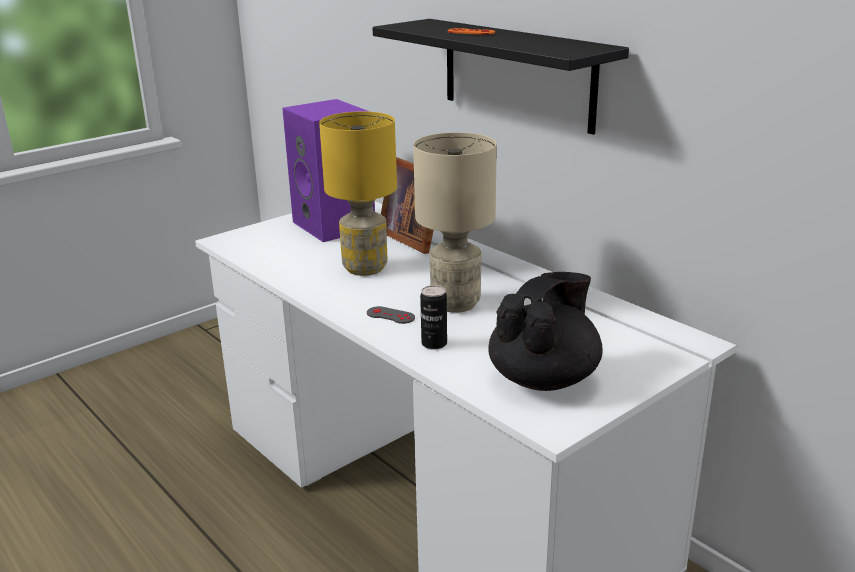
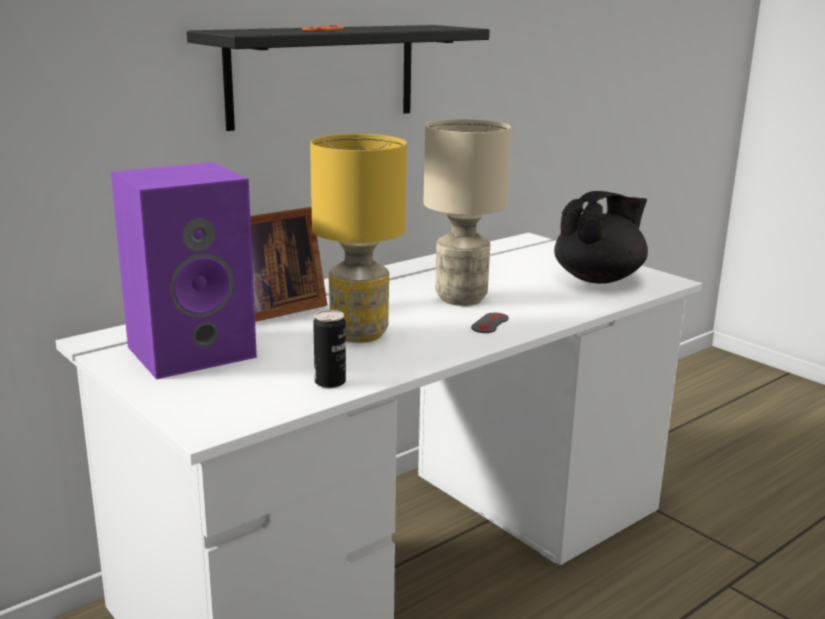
camera: 90 degrees left, 5 degrees down
(434, 344) = (549, 308): can -> can (330, 382)
(544, 378) = (599, 279): black teapot -> black teapot turned 105 degrees clockwise

